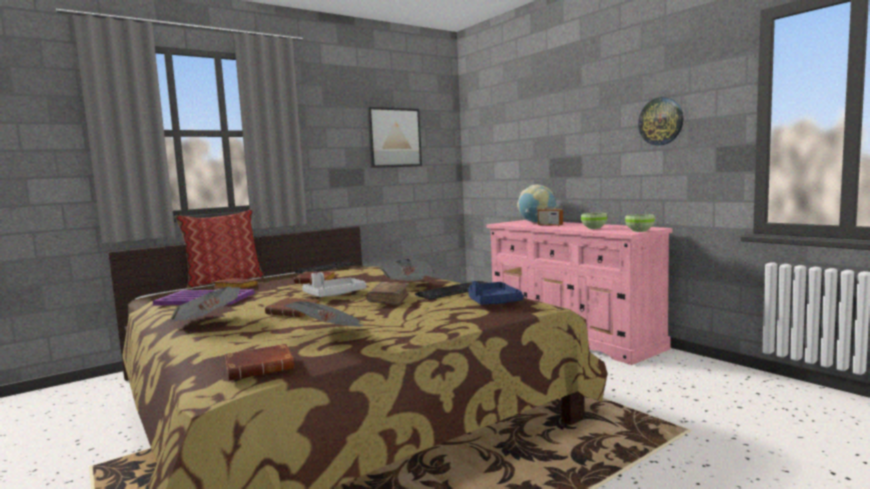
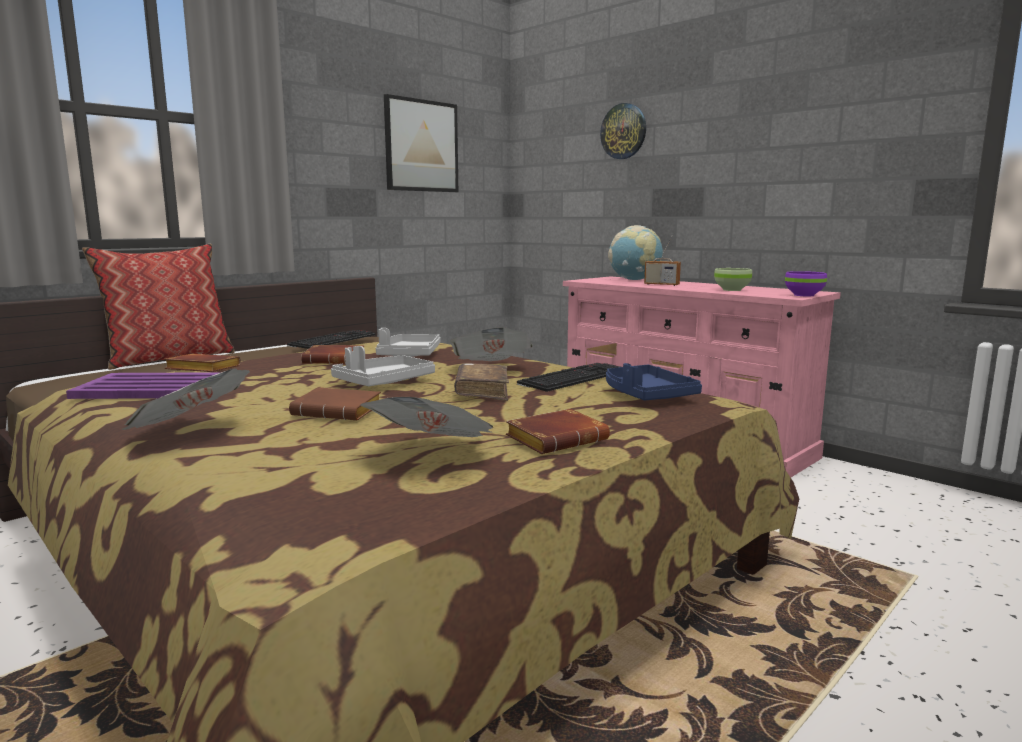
camera: 10 degrees left, 5 degrees up
(261, 367) = (352, 518): brown book -> brown book (557, 439)
(364, 277) = (409, 355): none -> grey tray
(639, 231) = (803, 295): green bowl -> purple bowl
(661, 121) = (834, 140): wall clock -> wall clock (623, 131)

